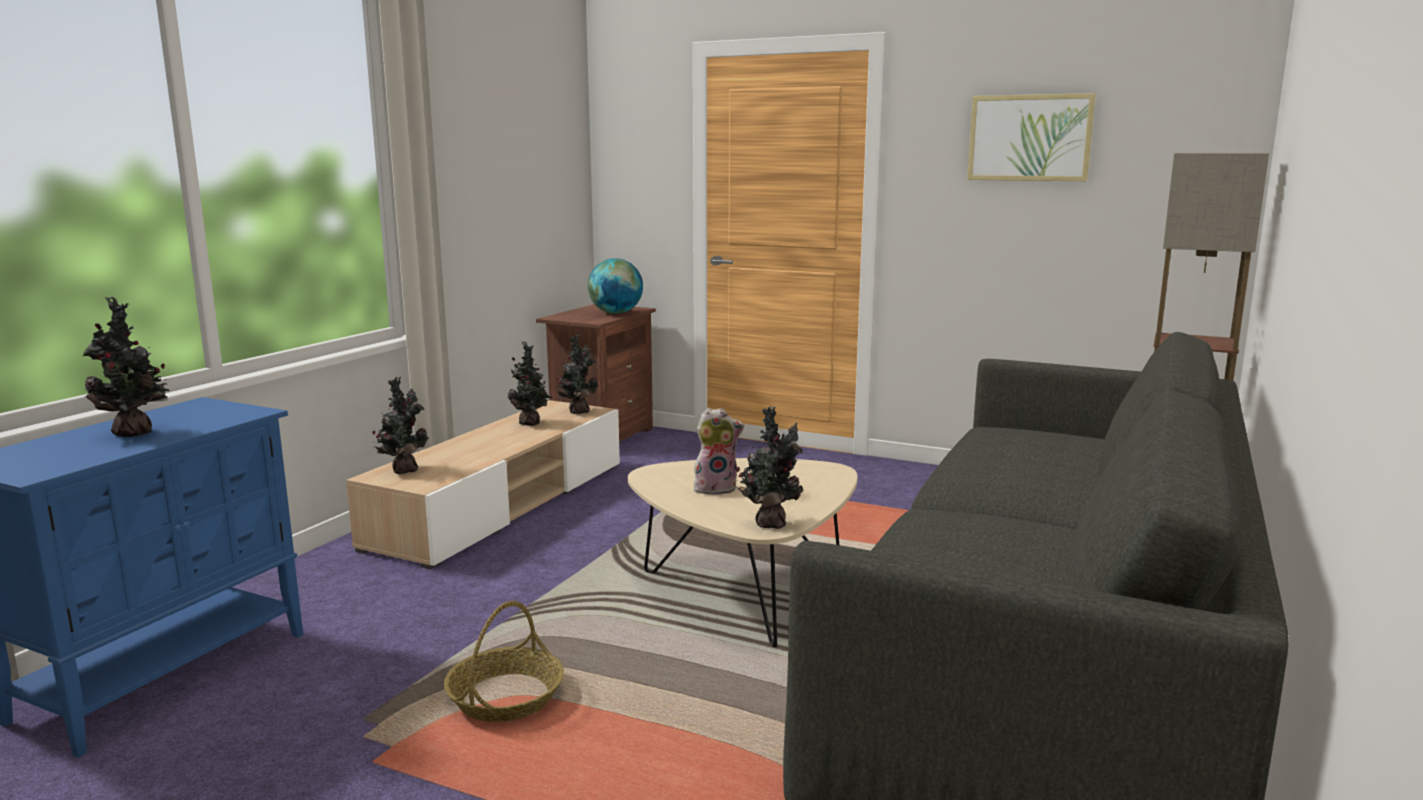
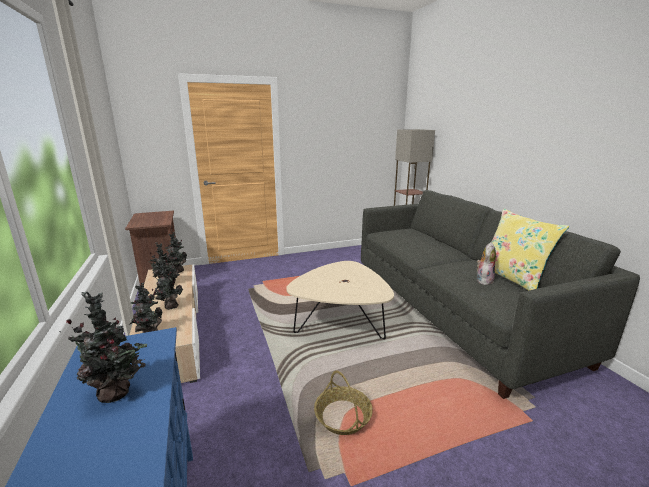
camera: 45 degrees left, 5 degrees up
(616, 313) = (162, 216): globe -> none
(716, 488) = (333, 285): plush toy -> plush toy (483, 280)
(770, 523) = (379, 292): potted plant -> potted plant (170, 306)
(1029, 138) = (335, 123): picture -> none
(1064, 582) = (512, 278): none -> yellow pillow

